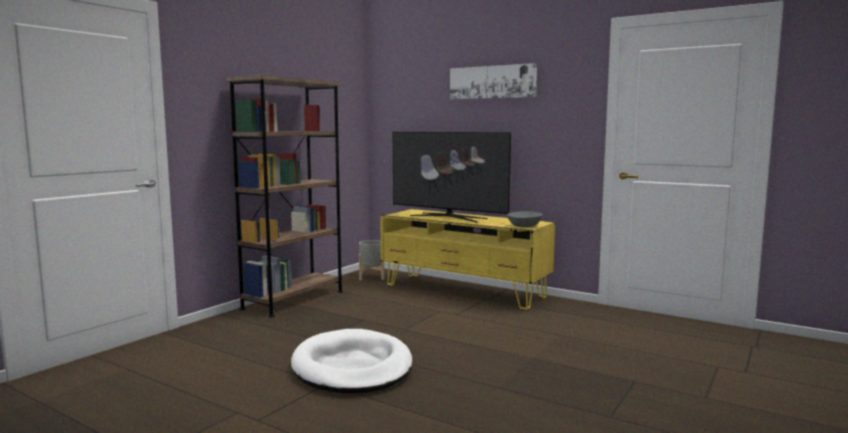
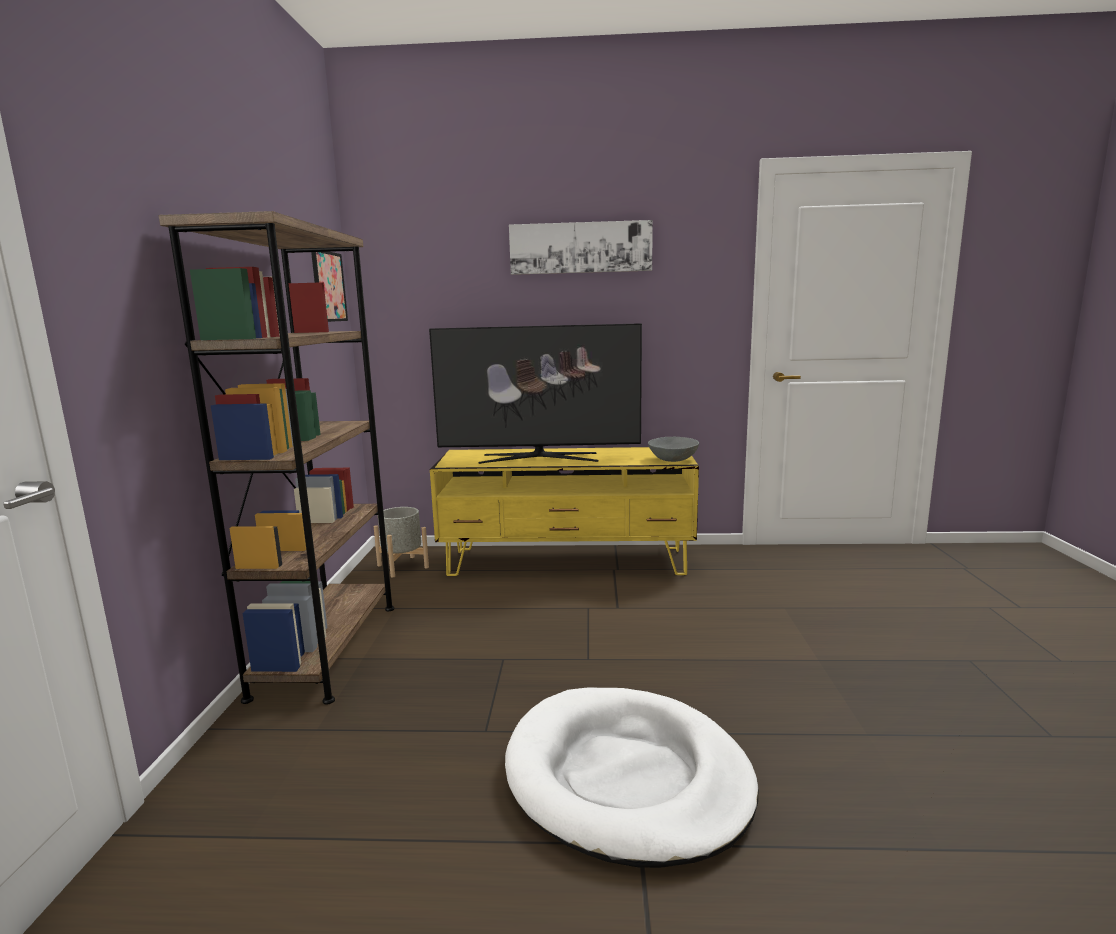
camera: 30 degrees left, 5 degrees up
(348, 106) = (329, 286): none -> picture

